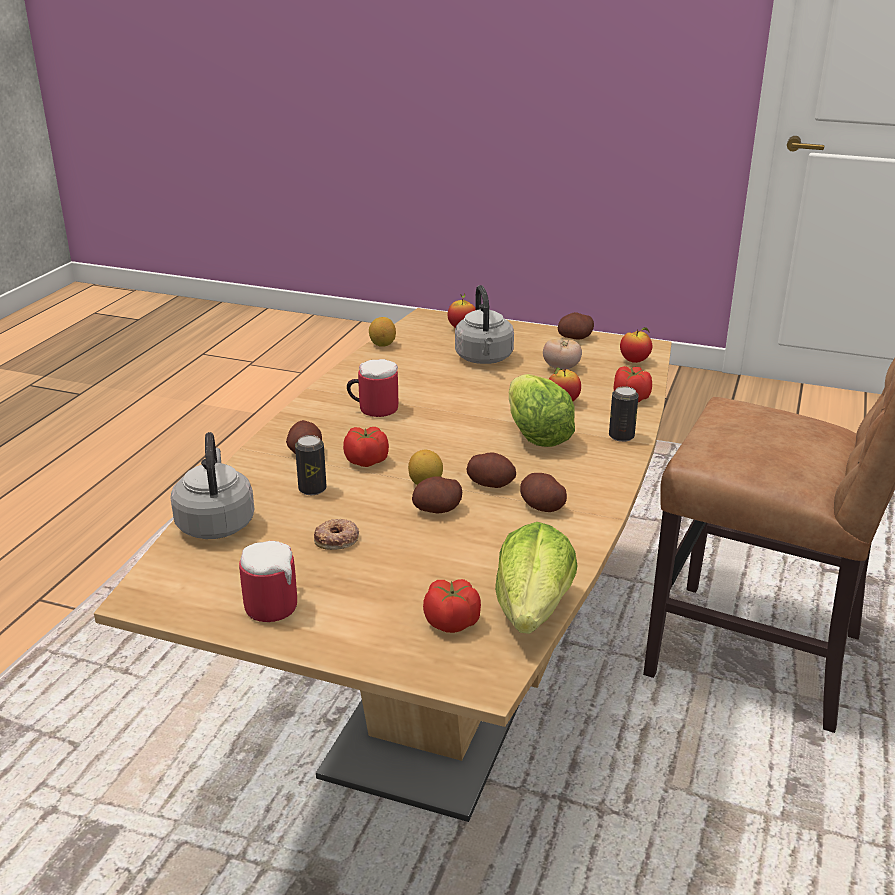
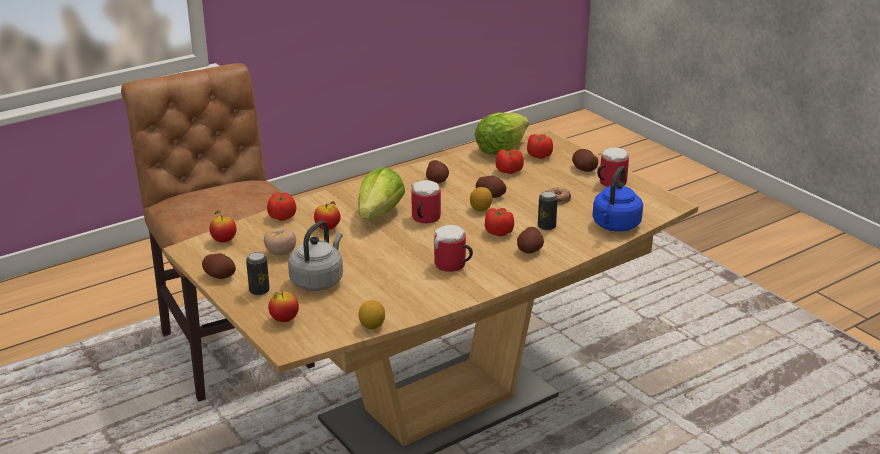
camera: 145 degrees left, 0 degrees up
(216, 522) = (615, 226): grey kettle -> blue kettle
(463, 566) = (509, 171): none -> tomato
(478, 447) = (423, 219): none -> mug
(491, 484) = (446, 198): potato -> potato (584, 169)
(621, 436) = (334, 198): can -> can (259, 290)

